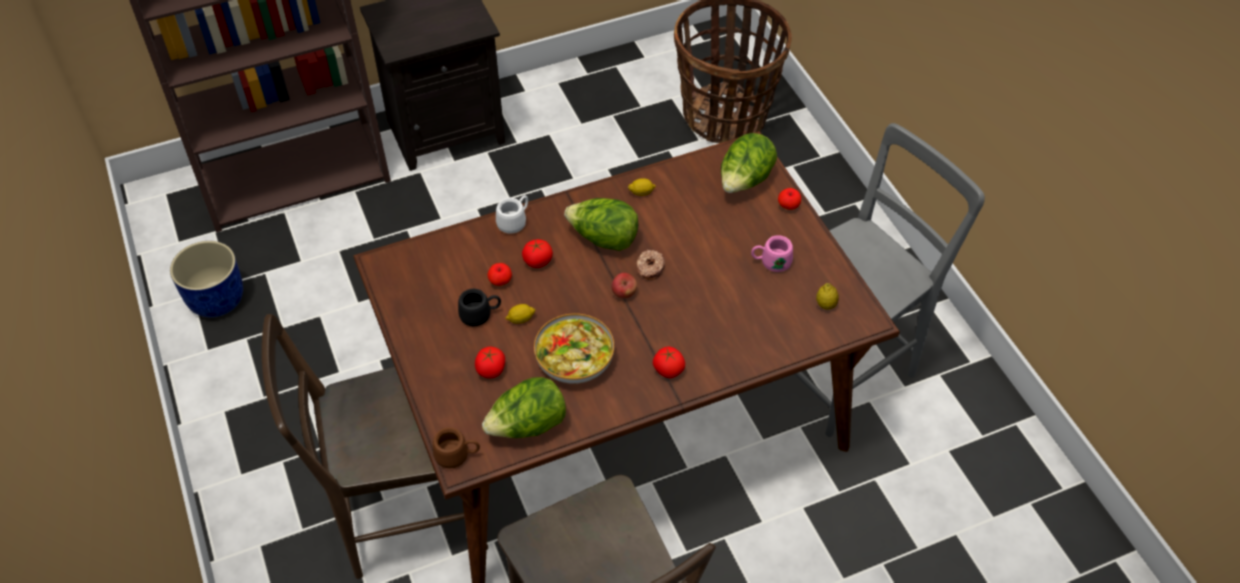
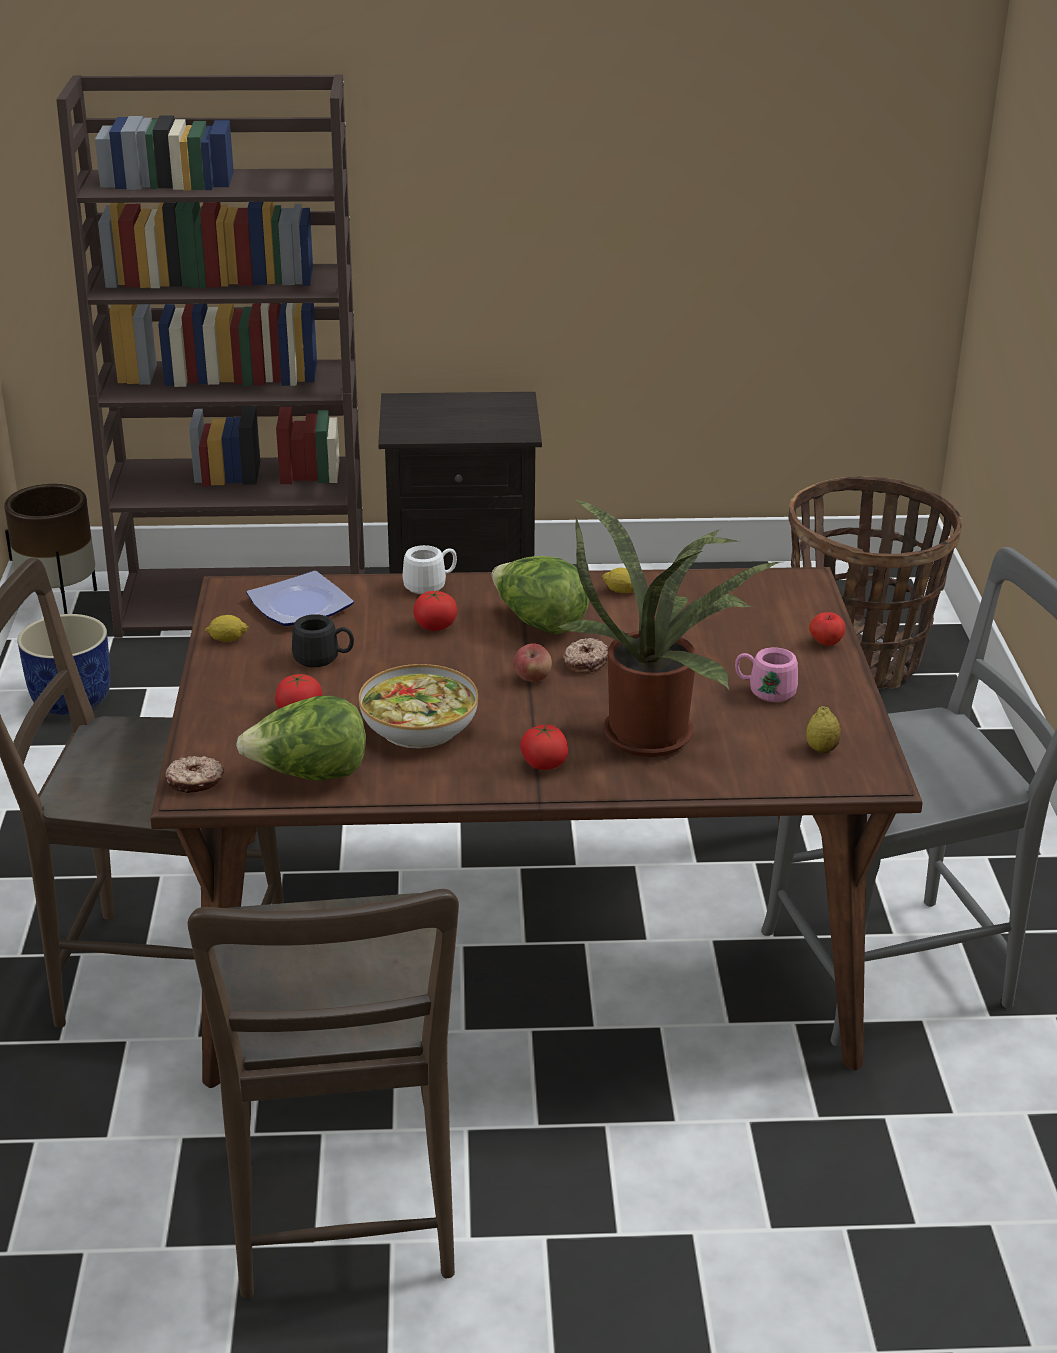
camera: 20 degrees right, 20 degrees down
(159, 213) = (60, 606): none -> brown planter
(436, 267) = (298, 606): none -> plate
(457, 456) = (195, 782): brown mug -> donut
(500, 282) = (372, 634): apple -> none
(520, 319) = (374, 674): lemon -> lemon (227, 639)
(722, 320) = (656, 733): none -> potted plant
(745, 182) = (776, 608): lettuce -> none

